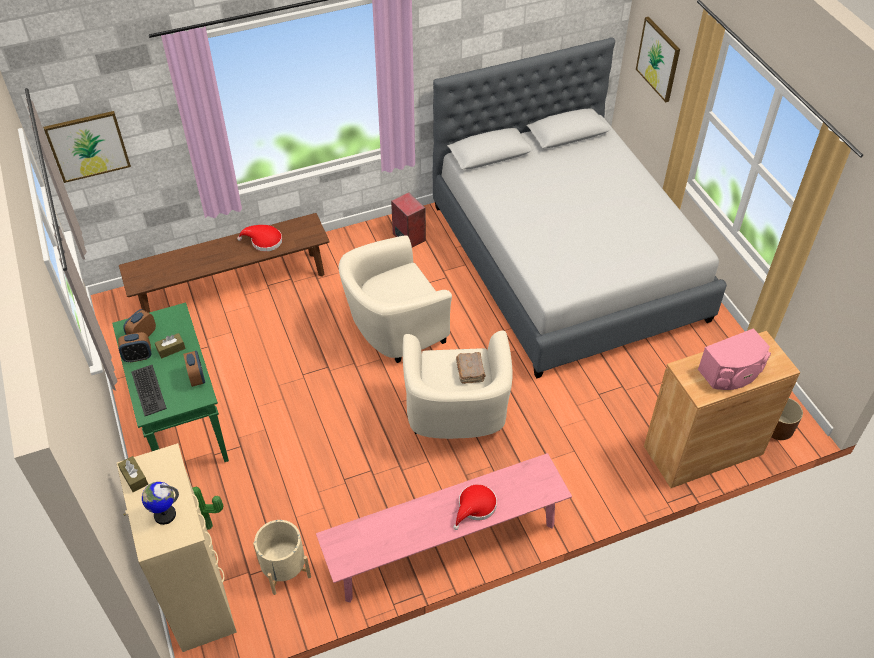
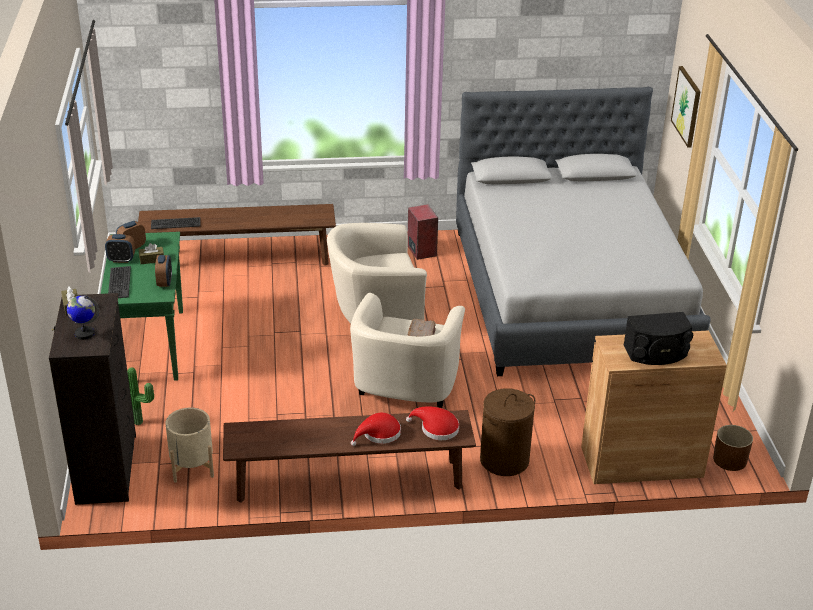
camera: 15 degrees right, 15 degrees down
(88, 146) = (136, 88): picture -> none
(164, 274) = (175, 223): none -> keyboard
(198, 595) = (107, 468): beige dresser -> black dresser
(264, 241) = (275, 216): red hat -> red hat (436, 428)
(445, 545) = (349, 481): pink bench -> brown bench
(580, 481) = (504, 460): none -> brown laundry basket
(732, 373) = (656, 353): pink speaker -> black speaker

